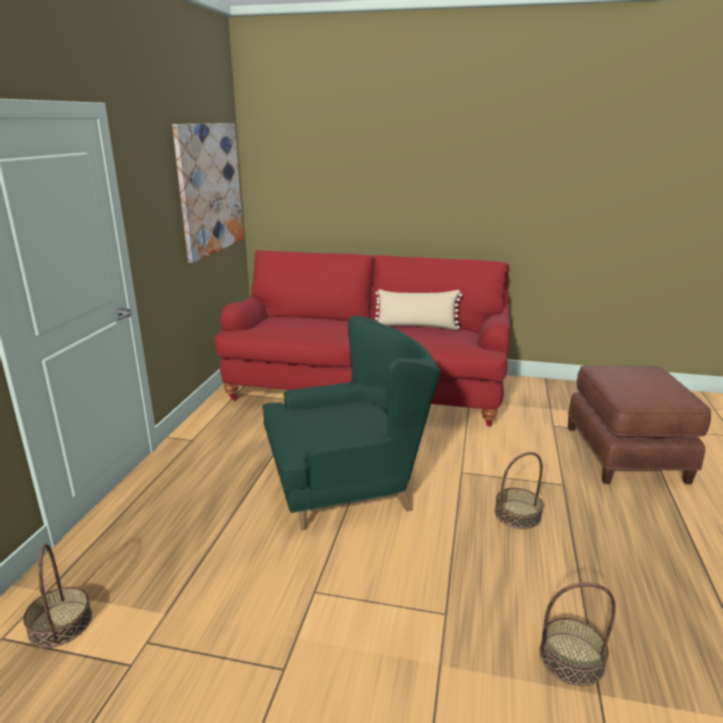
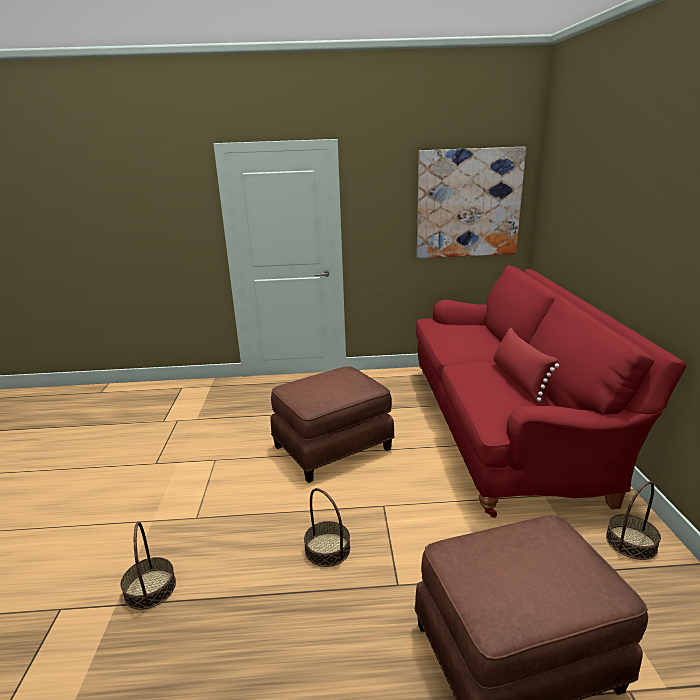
camera: 75 degrees right, 0 degrees up
(60, 623) = (190, 396): basket -> basket (631, 542)
(348, 486) = (333, 449): green armchair -> brown ottoman
(416, 326) = (519, 380): beige pillow -> red pillow

